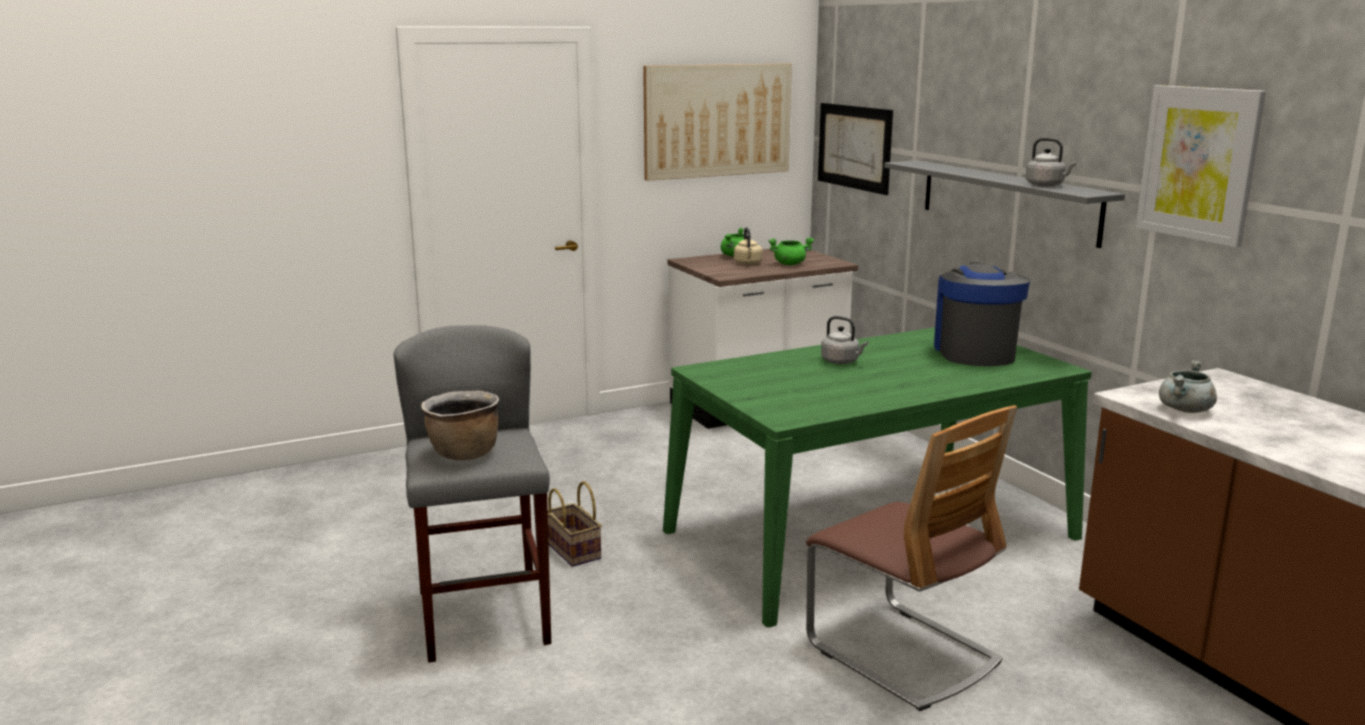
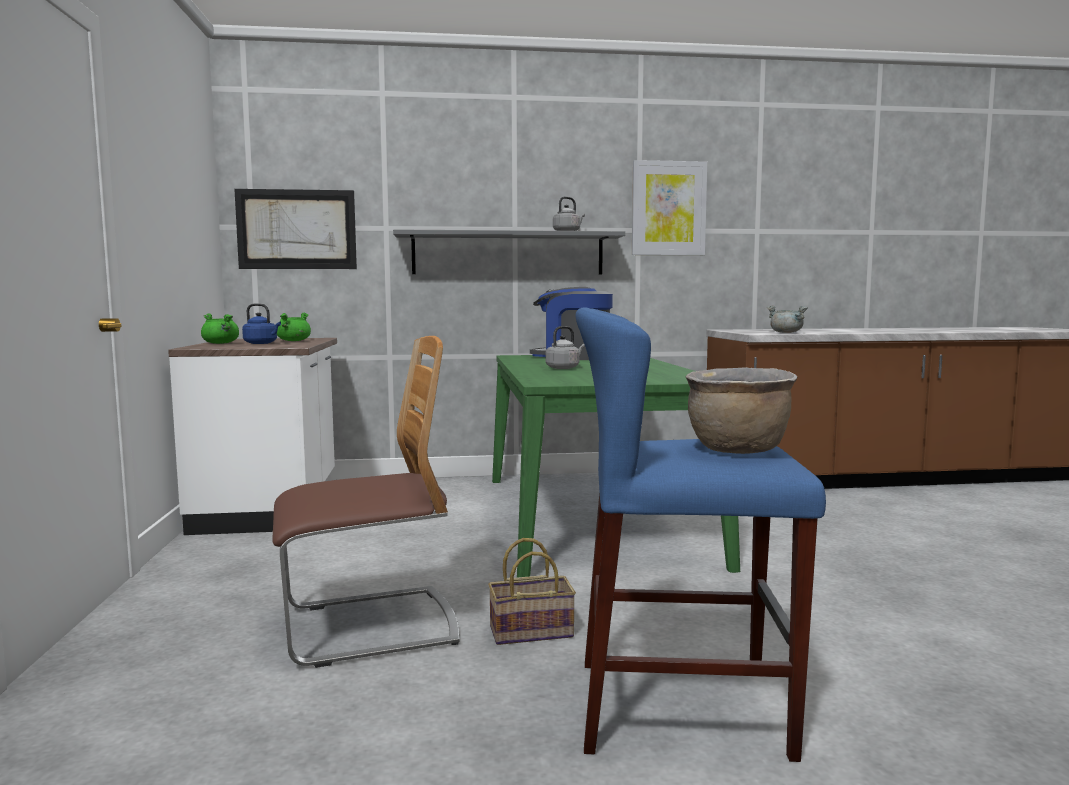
camera: 70 degrees left, 10 degrees down
(483, 617) = (681, 708): grey stool -> blue stool
(717, 120) = (179, 187): picture -> none
(748, 263) = (262, 343): beige kettle -> blue kettle
(902, 653) = (787, 540): chair -> chair (369, 627)

